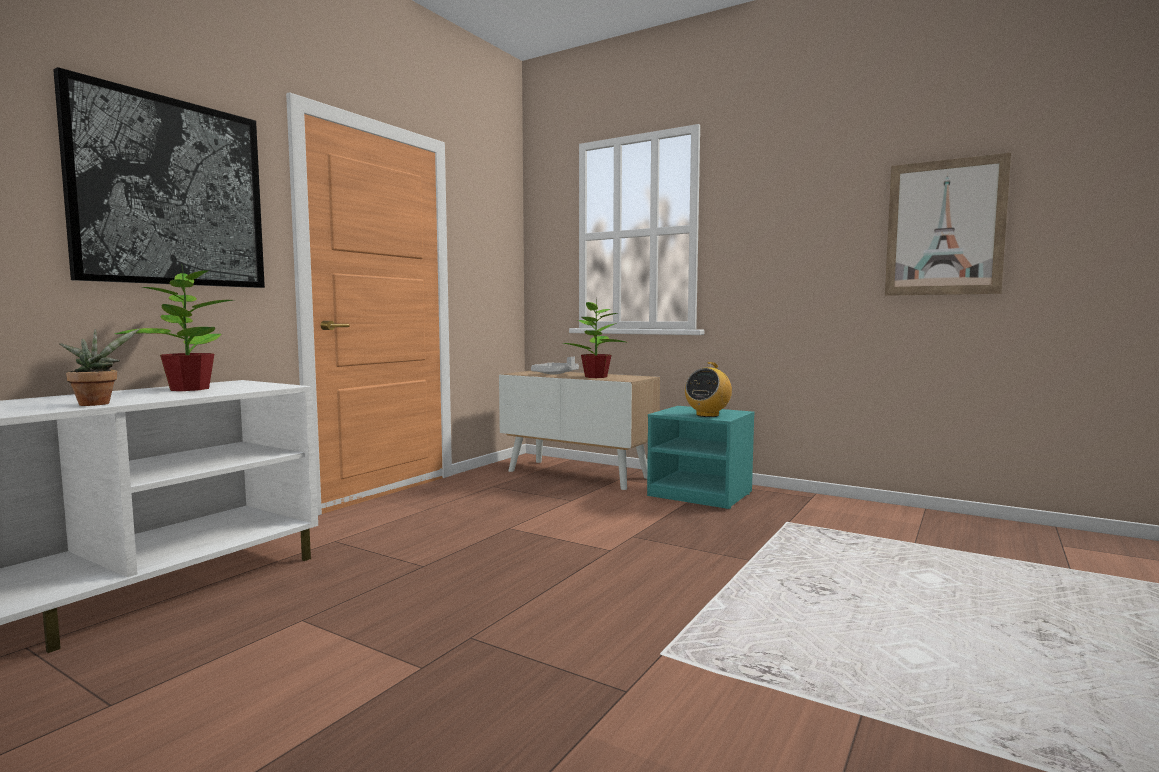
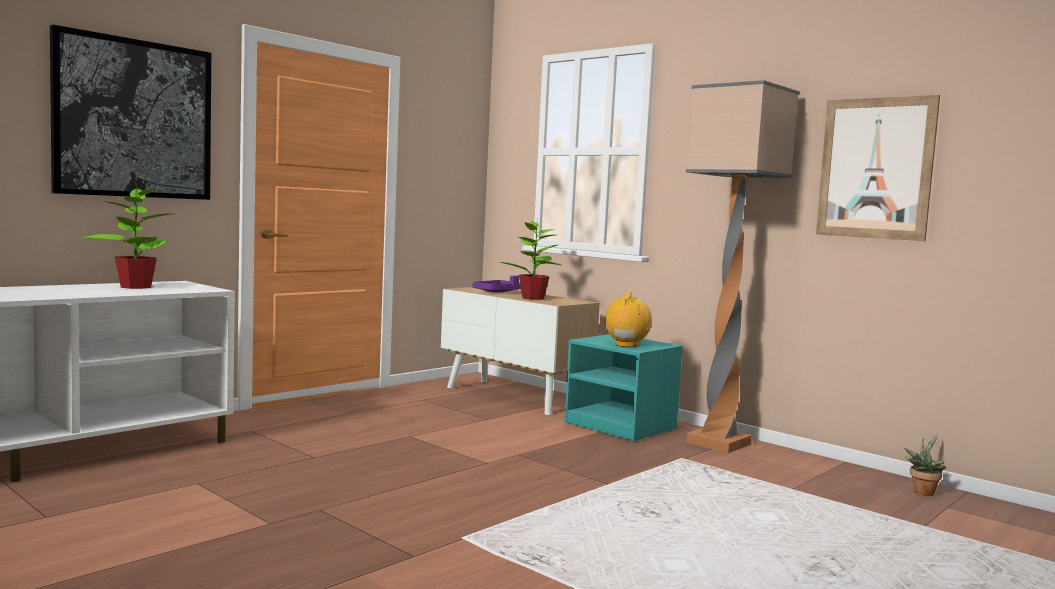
camera: 10 degrees right, 0 degrees up
(97, 403) = (60, 295): potted plant -> potted plant (922, 492)
(555, 374) = (498, 292): grey tray -> purple tray
(707, 415) = (626, 345): radio -> radio turned 150 degrees clockwise
(803, 502) = (720, 443): none -> floor lamp

